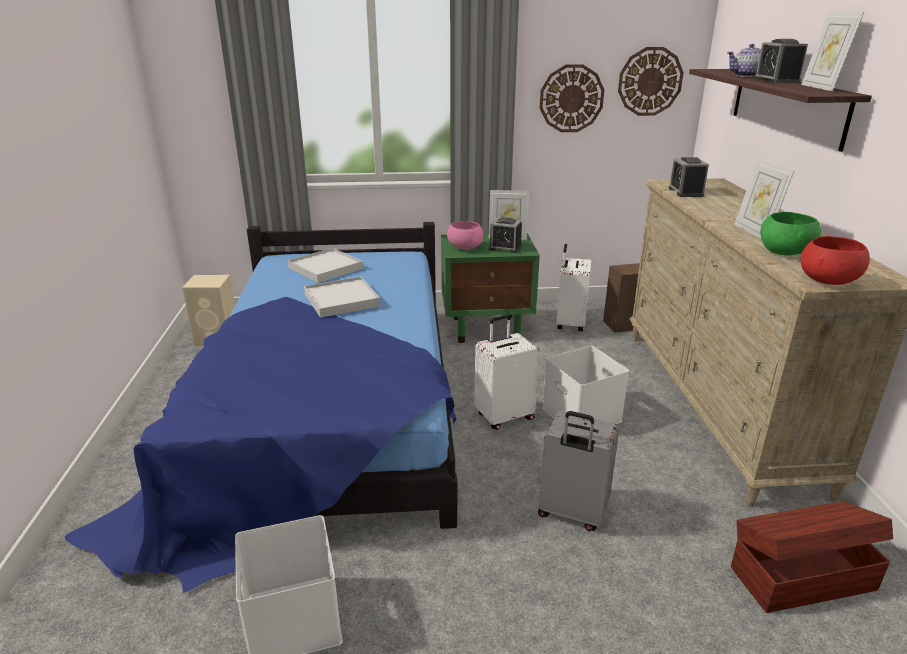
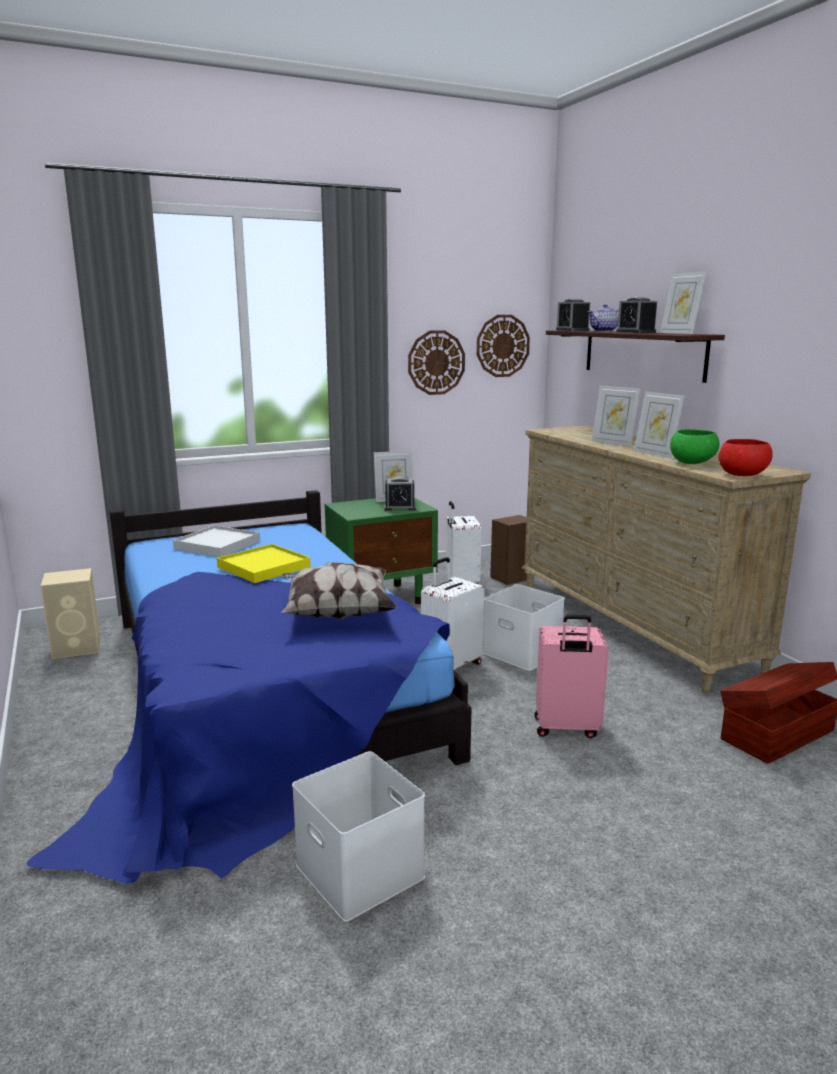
camera: 20 degrees left, 10 degrees down
(342, 300) = (264, 567): white tray -> yellow tray
(359, 366) = (337, 613): none -> pillow
(464, 248) = (359, 511): pink bowl -> none
(571, 513) = (566, 728): grey suitcase -> pink suitcase
(685, 192) = (569, 435): alarm clock -> alarm clock (572, 330)
(723, 209) = (613, 443): none -> picture frame

